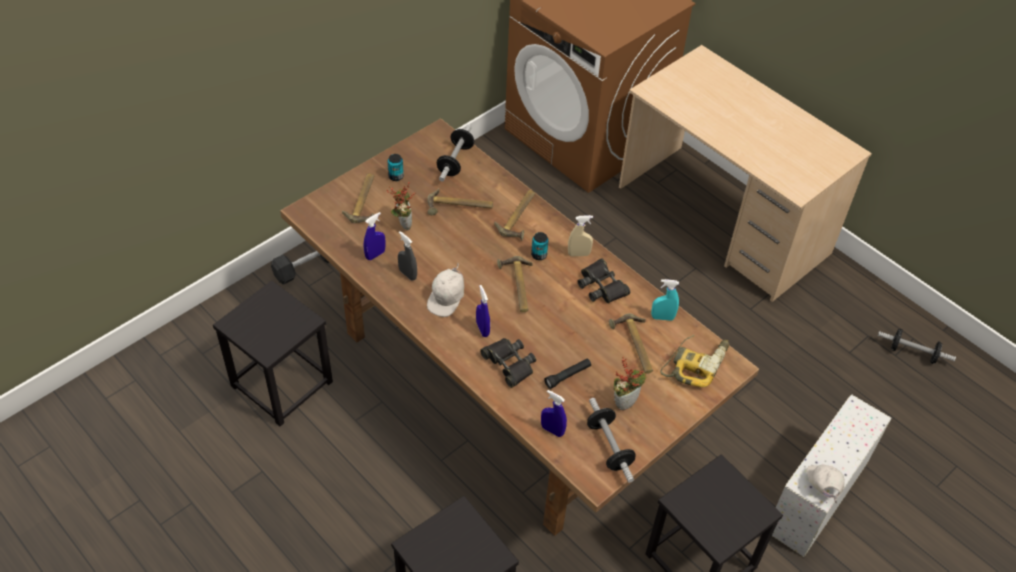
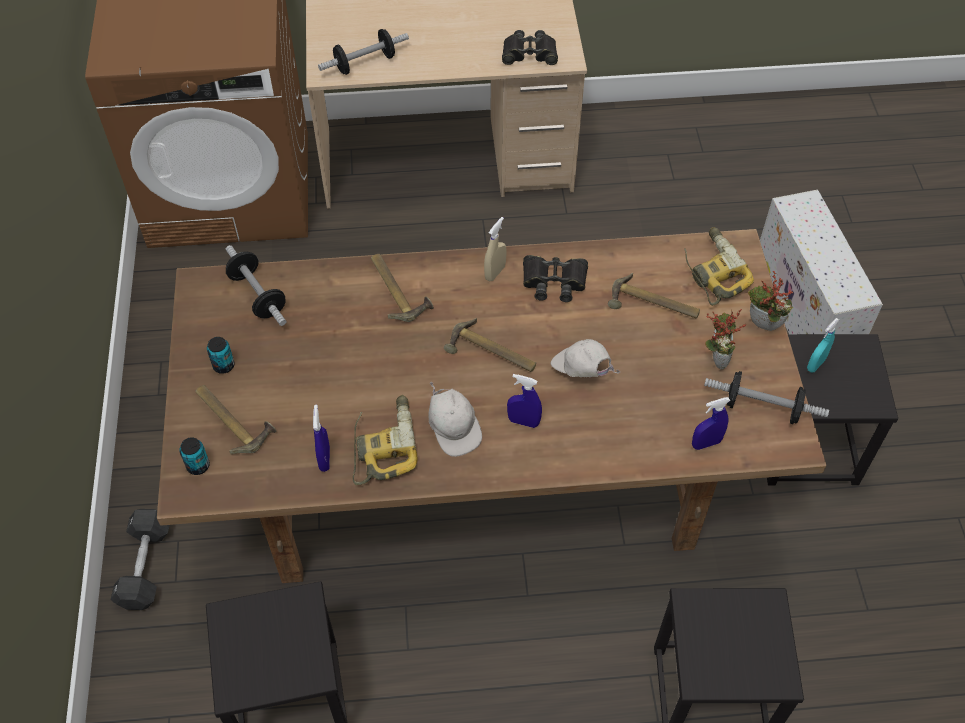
camera: 50 degrees left, 5 degrees up
(402, 223) = (302, 403): potted plant -> potted plant (761, 327)
(407, 274) = (383, 444): grey spray bottle -> power drill
(459, 207) = (330, 334): hammer -> none
(509, 364) = (590, 427): black binoculars -> black binoculars (529, 53)
(539, 255) = (465, 307): can -> can (198, 466)
(567, 376) = (647, 385): black flashlight -> none
(662, 317) = (636, 259): turquoise spray bottle -> turquoise spray bottle (816, 364)
(822, 487) = (854, 288): white cap -> white cap (581, 371)
(912, 353) = (710, 139): dumbbell -> dumbbell (365, 63)

